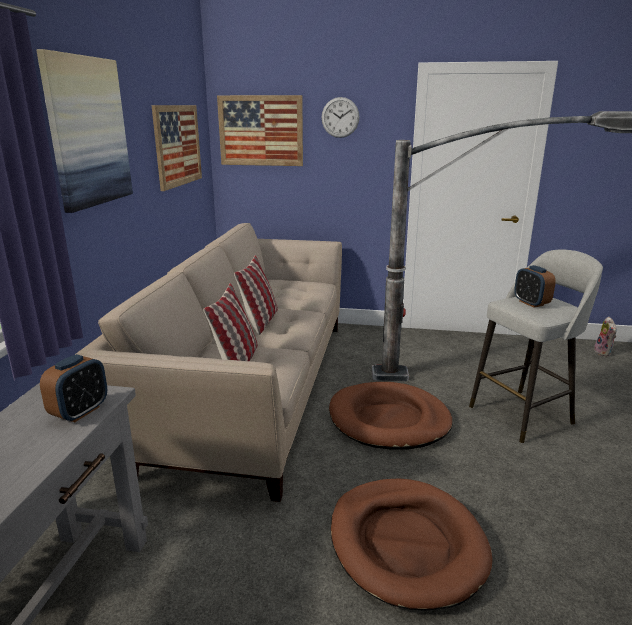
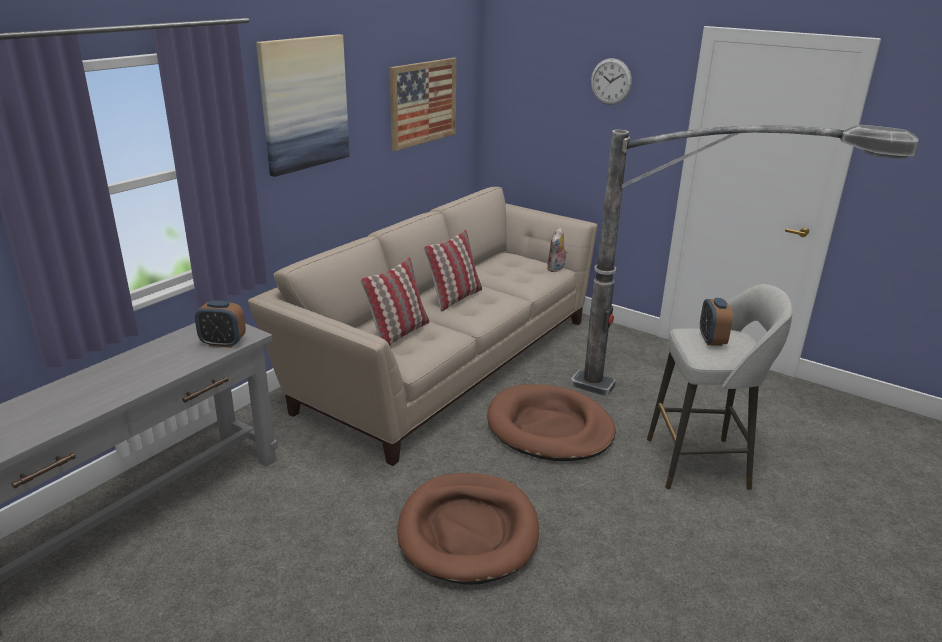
camera: 25 degrees right, 5 degrees up
(80, 412) = (223, 343): alarm clock -> alarm clock turned 45 degrees clockwise
(260, 131) = (527, 87): picture -> none
(604, 352) = (892, 426): plush toy -> plush toy (556, 269)

